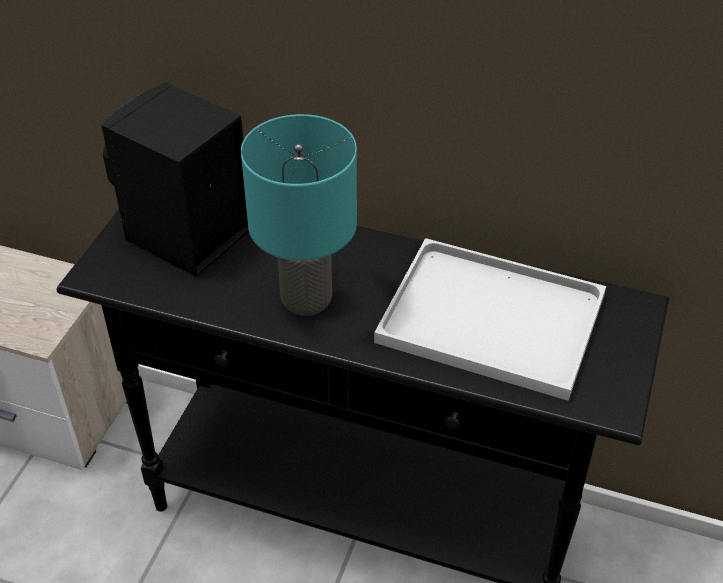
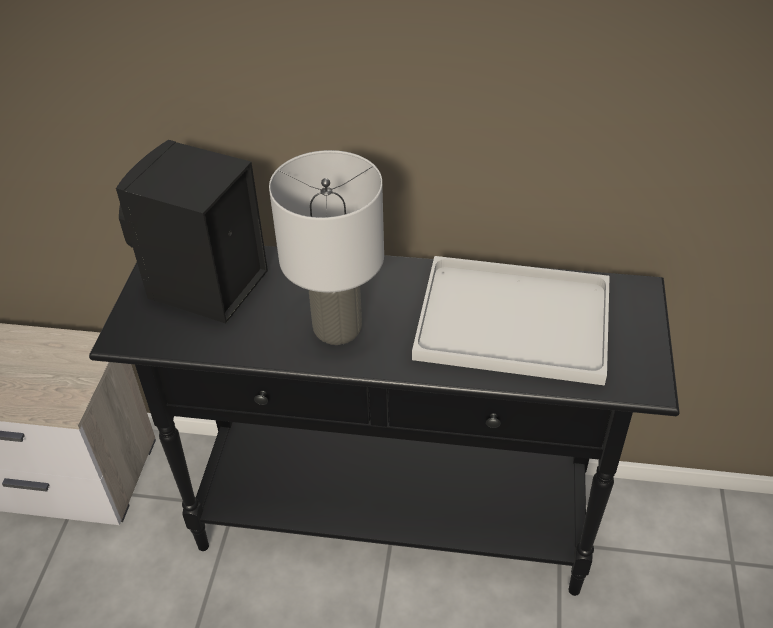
camera: 10 degrees left, 0 degrees up
(304, 302) = (335, 332): turquoise table lamp -> white table lamp

